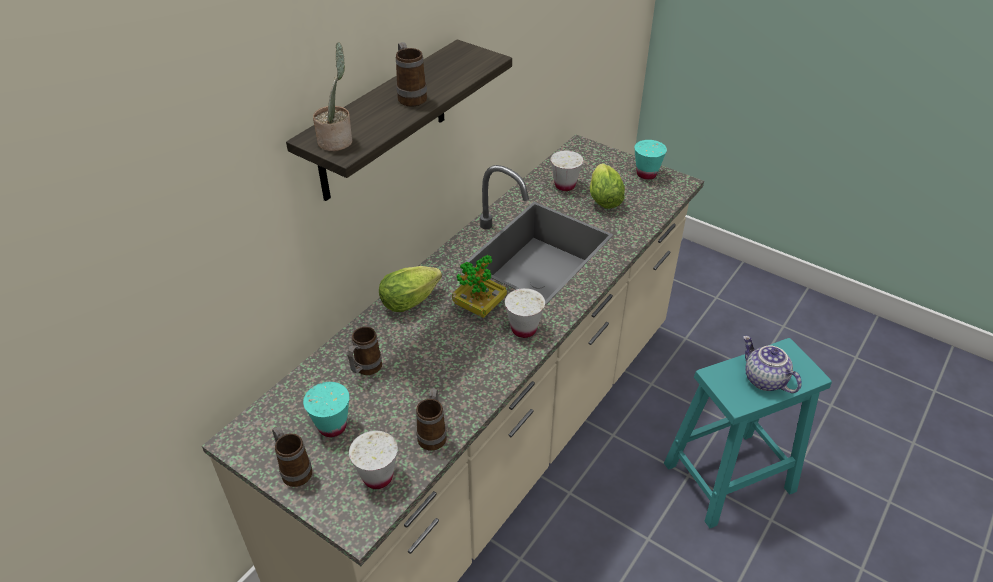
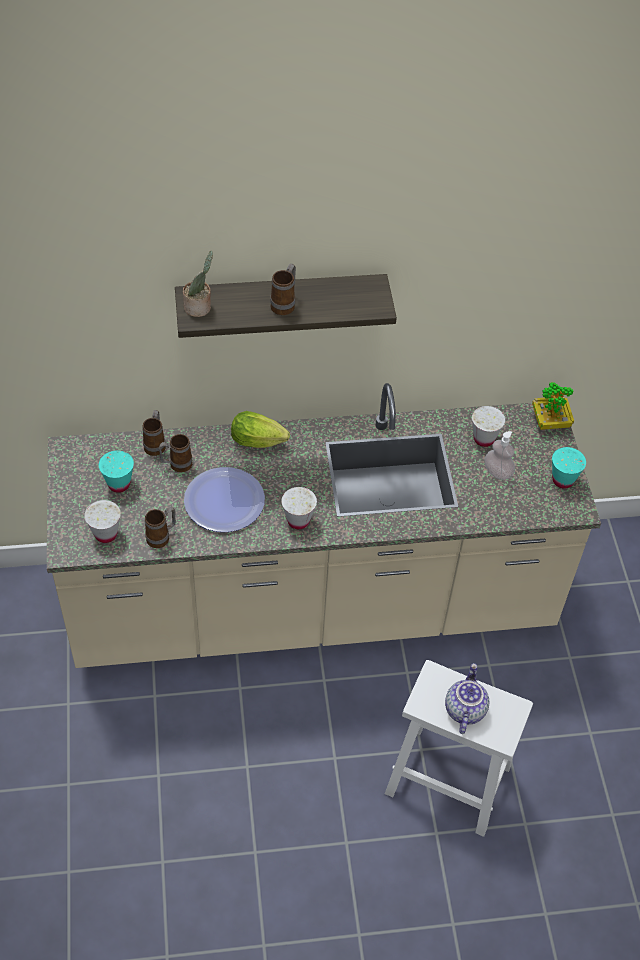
camera: 45 degrees right, 10 degrees up
(294, 470) = (73, 492): mug -> mug (156, 444)
(446, 363) = (224, 501): none -> plate
(479, 307) = (293, 481): potted plant -> potted plant (550, 421)
(603, 197) = (497, 472): lettuce -> soap dispenser
(727, 478) = (446, 779): turquoise stool -> white stool

